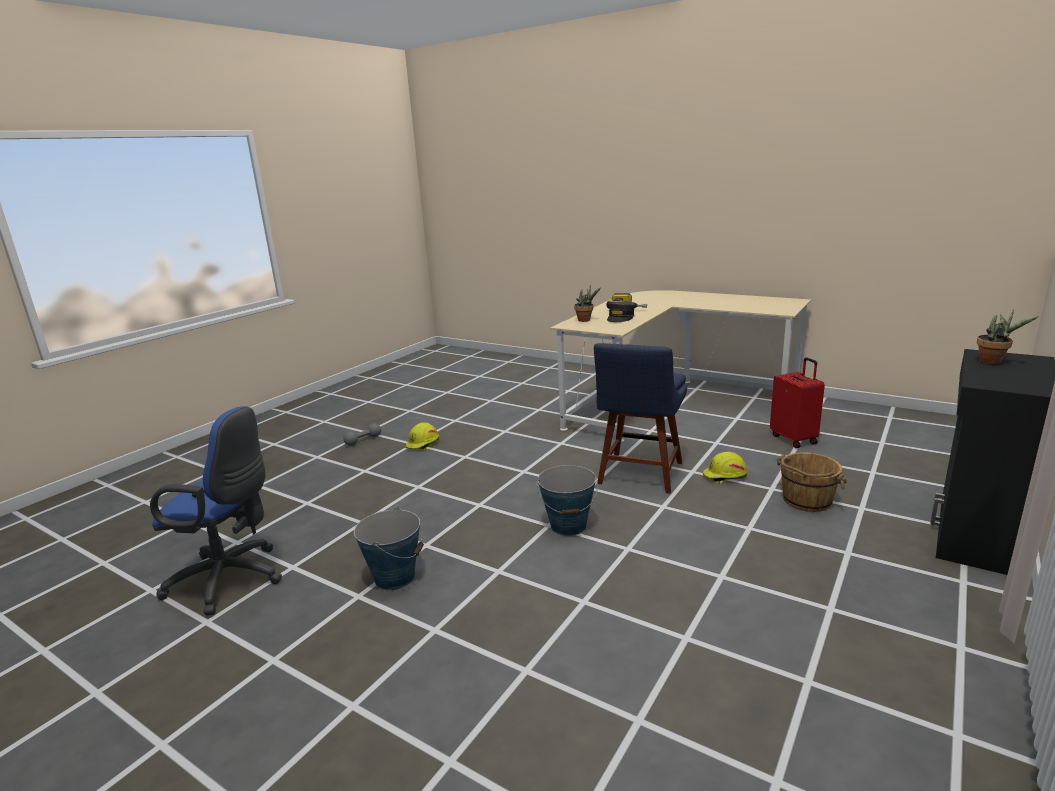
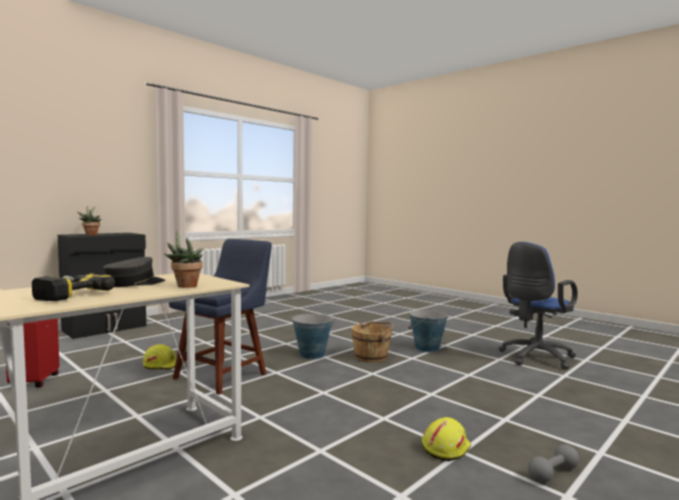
camera: 170 degrees left, 15 degrees down
(232, 580) = (534, 358): blue office chair -> blue office chair turned 60 degrees counterclockwise
(806, 500) = (145, 347): brown bucket -> brown bucket (371, 356)

